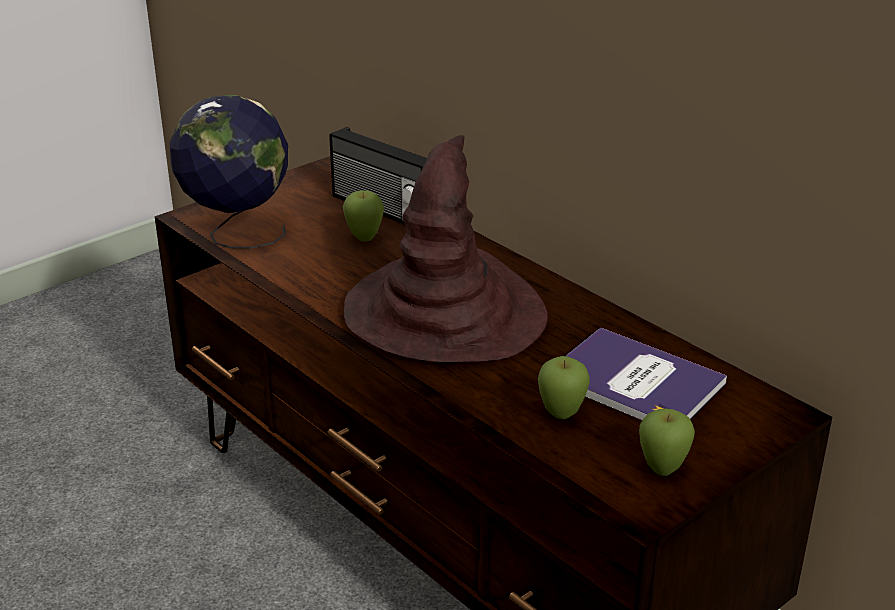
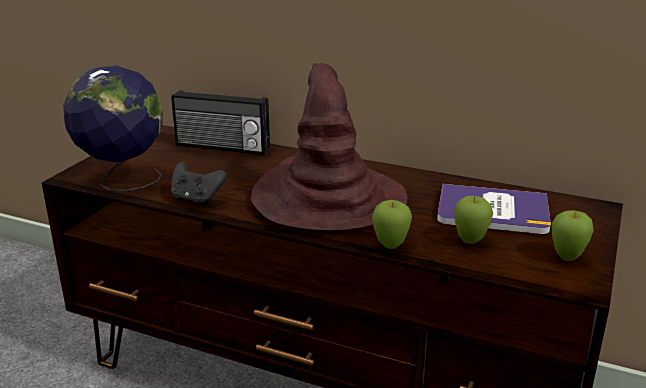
camera: 25 degrees left, 5 degrees down
(296, 278) = (197, 199): none -> black game controller
(364, 239) = (225, 166): apple -> apple (390, 247)

